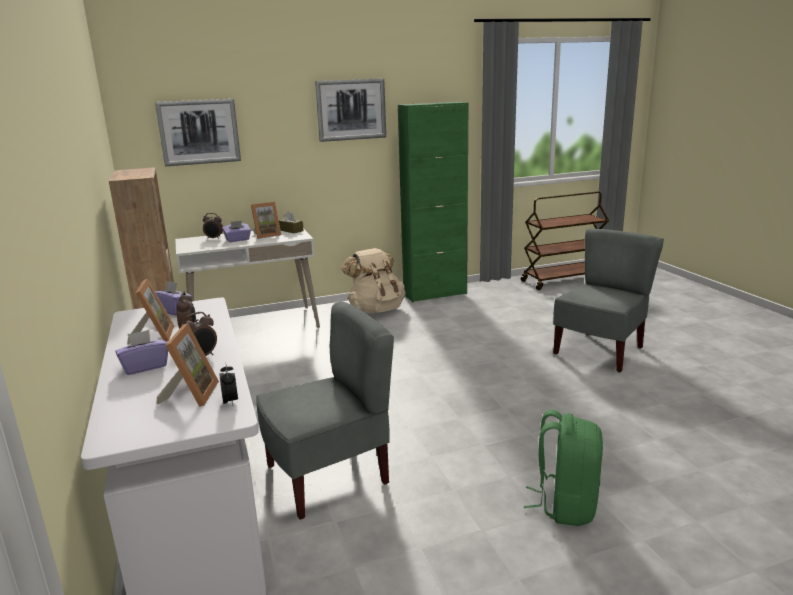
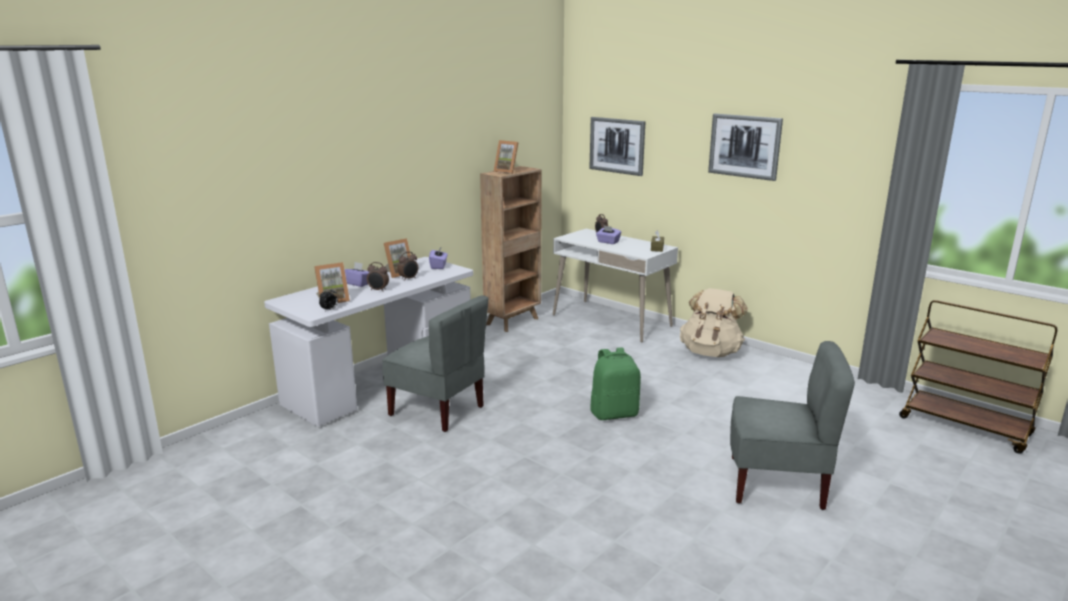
camera: 60 degrees right, 0 degrees up
(266, 235) = (632, 245): picture frame -> picture frame (507, 171)
(435, 294) = (791, 367): green cabinet -> none
(565, 505) = (471, 507): green backpack -> green backpack (614, 413)

